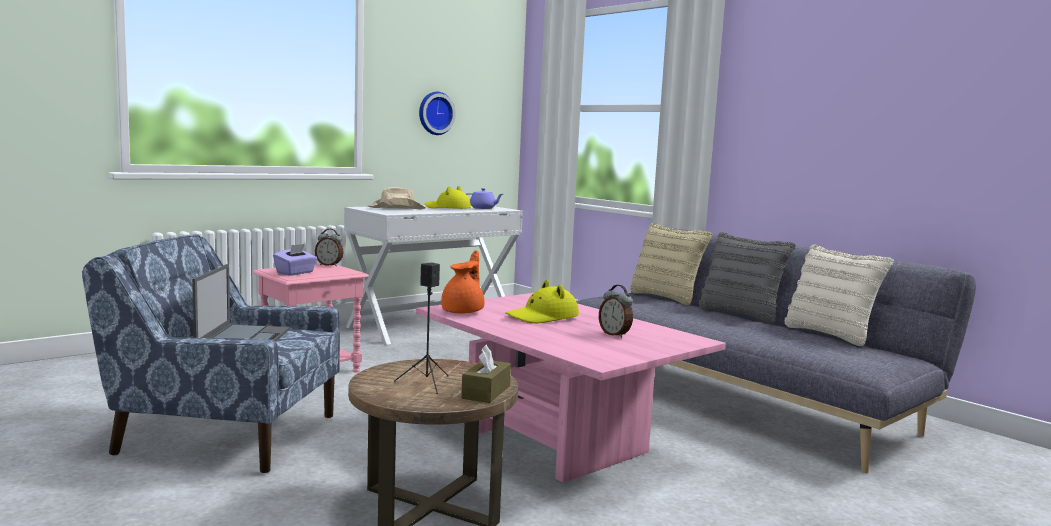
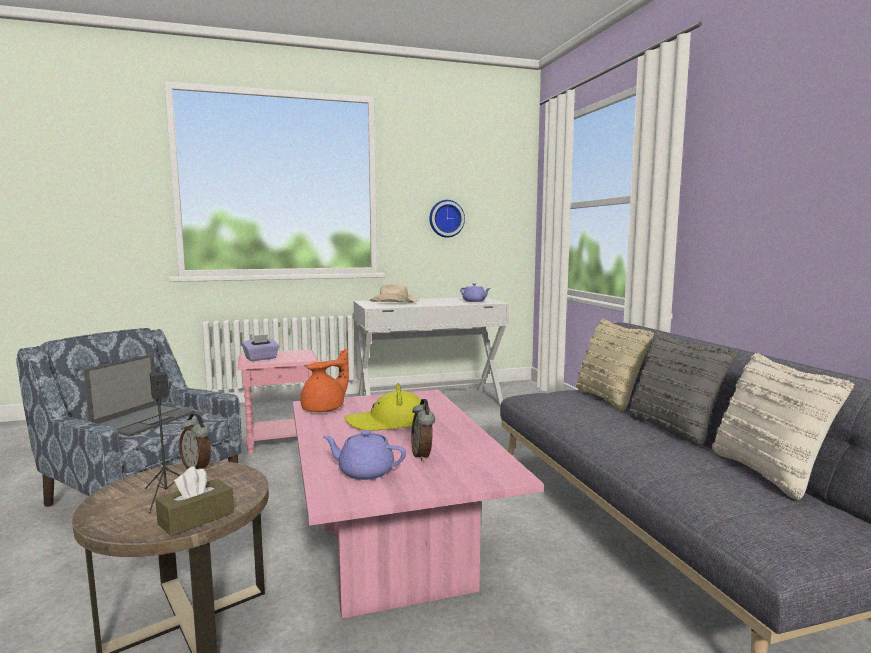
camera: 25 degrees right, 0 degrees up
(329, 265) = (303, 351): alarm clock -> alarm clock (197, 468)
(447, 208) = (440, 301): yellow hat -> none
(591, 347) = (364, 472): none -> purple teapot

